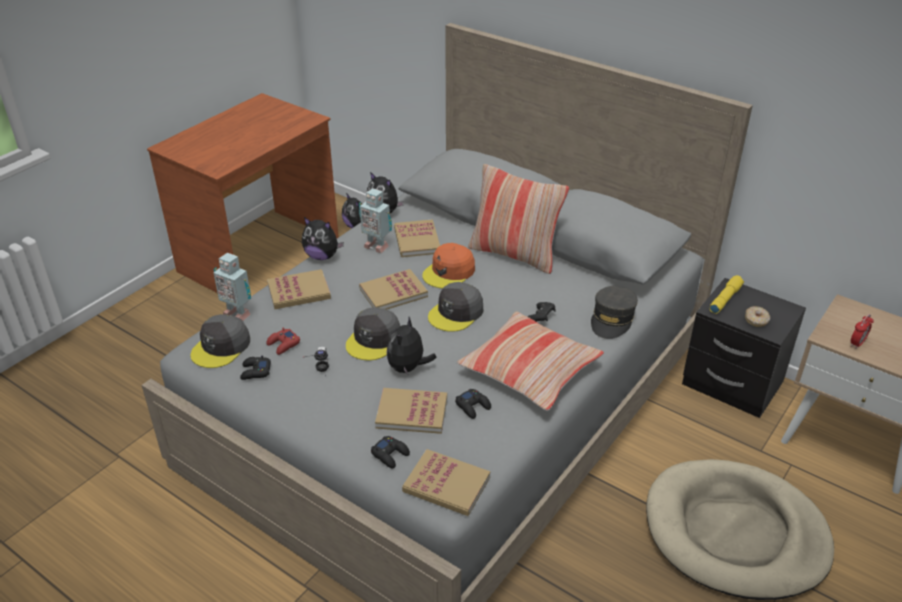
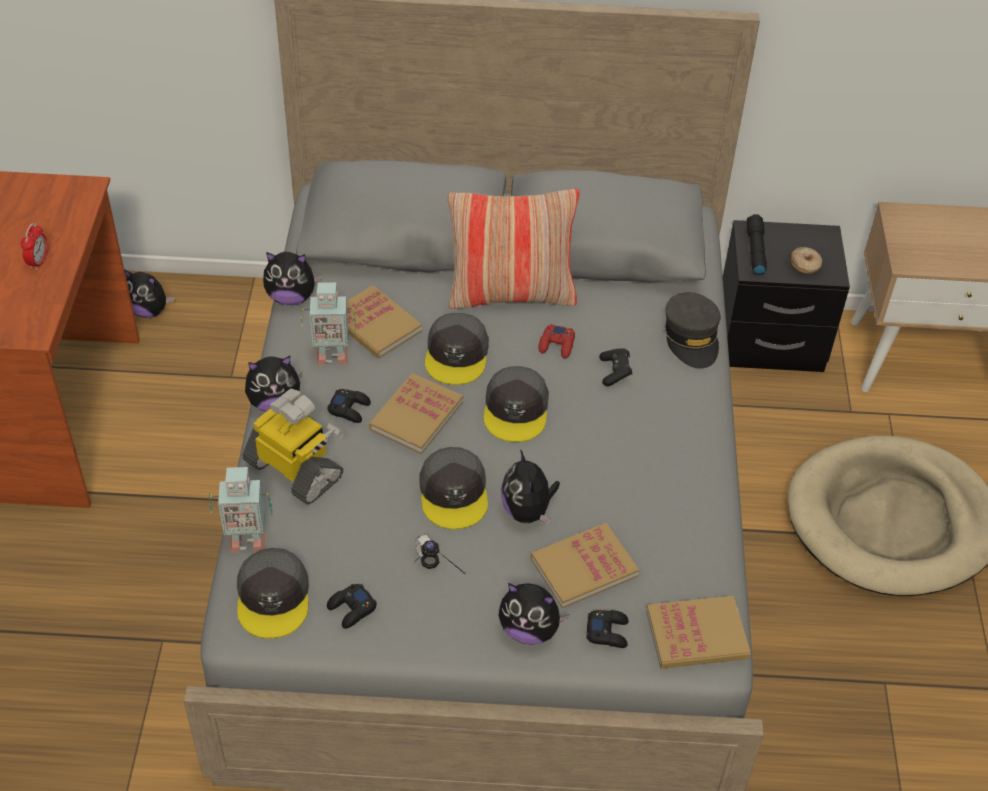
camera: 35 degrees left, 10 degrees up
(283, 344) = (350, 554): red game controller -> red game controller (557, 345)
(299, 292) = (295, 470): book -> toy robot
(343, 430) = (529, 630): none -> plush toy
(449, 272) = (457, 355): orange cap -> grey cap
(473, 406) = (641, 525): black game controller -> black game controller (349, 409)
(530, 370) = (661, 448): pillow -> none
(724, 299) = (755, 250): yellow flashlight -> black flashlight
(857, 343) = (939, 258): alarm clock -> alarm clock (38, 262)

